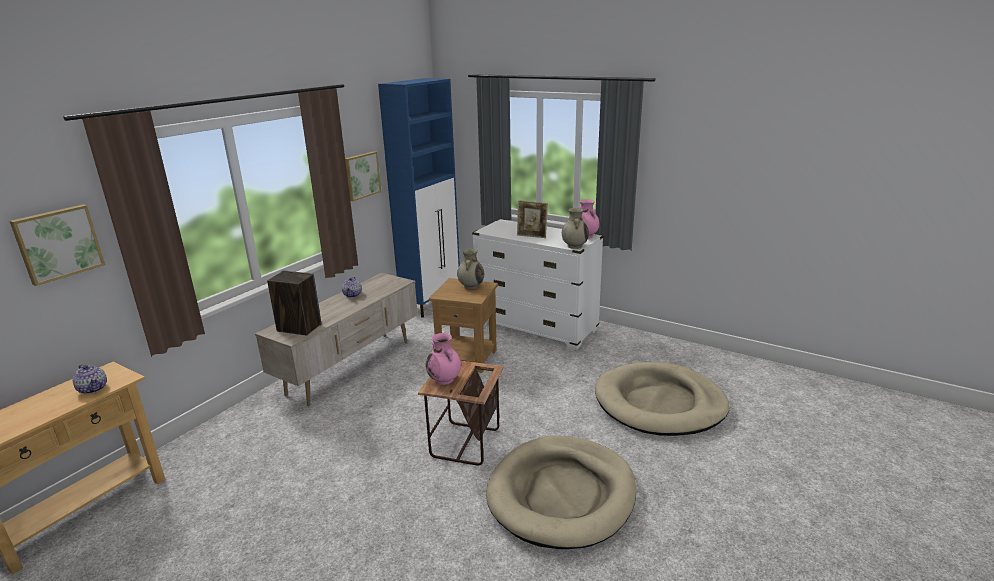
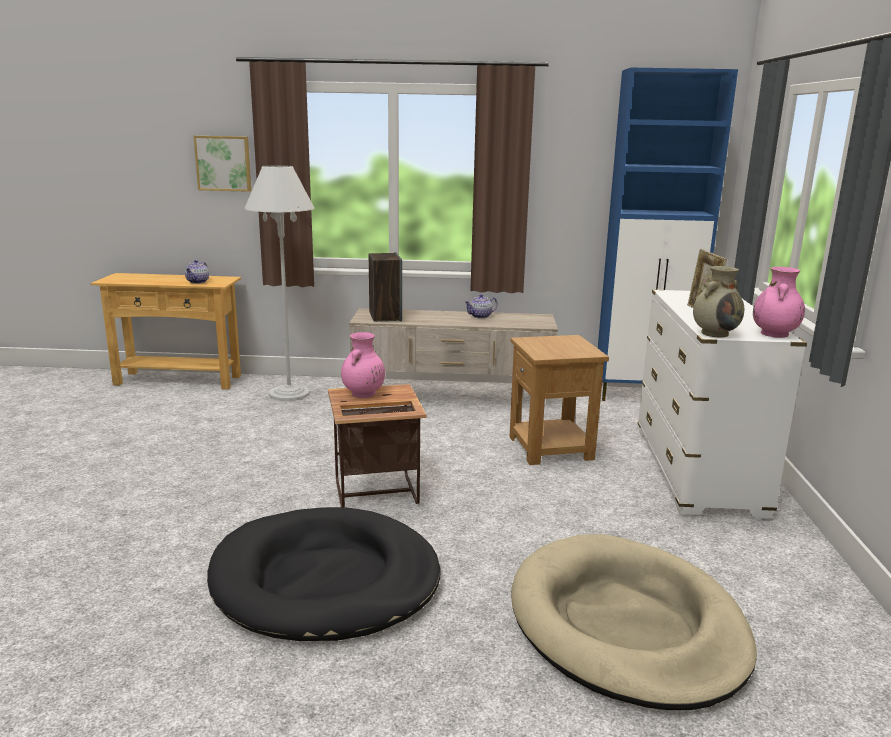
camera: 60 degrees right, 5 degrees down
(232, 443) = (289, 394): none -> white floor lamp
(361, 175) = (568, 186): picture -> none
(471, 286) = (574, 347): beige vase -> none
(562, 494) = (326, 580): beige dog bed -> black dog bed

